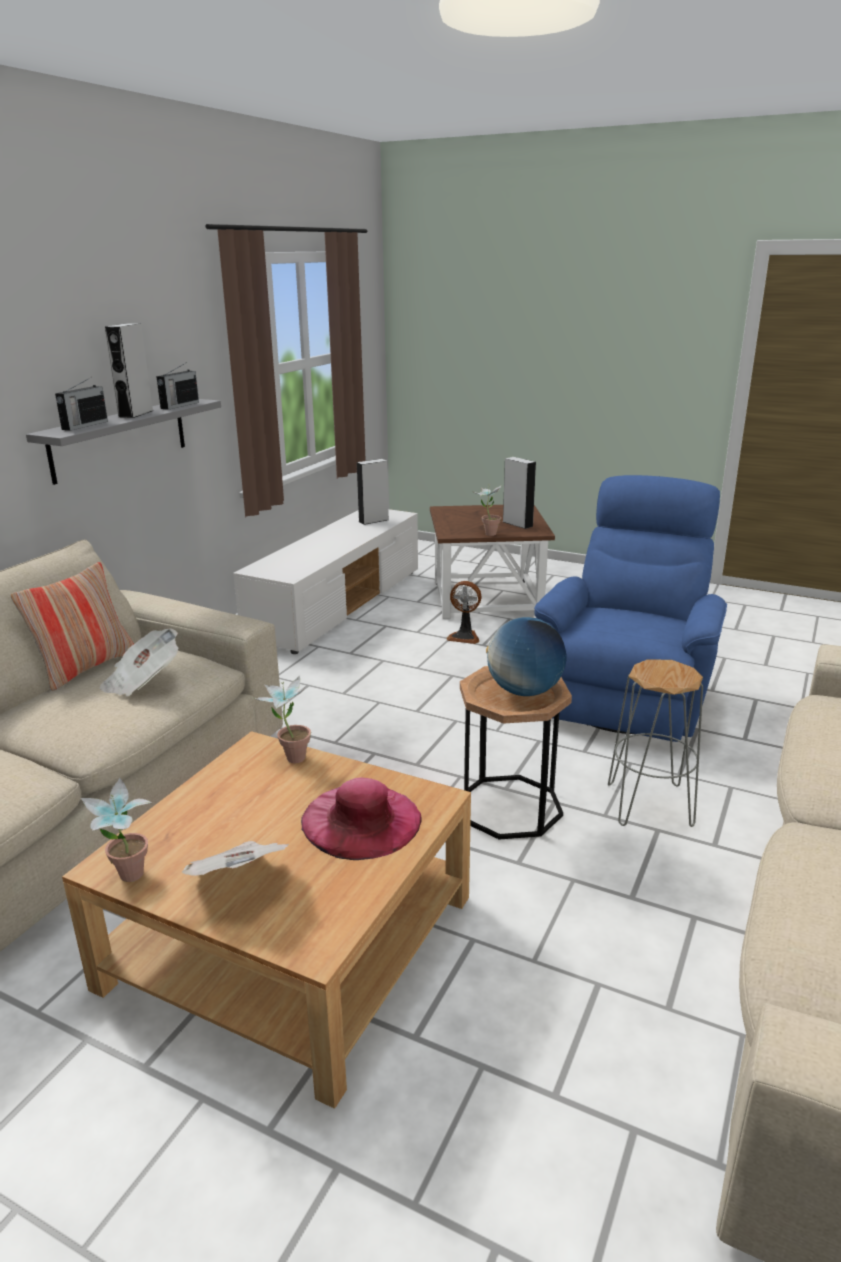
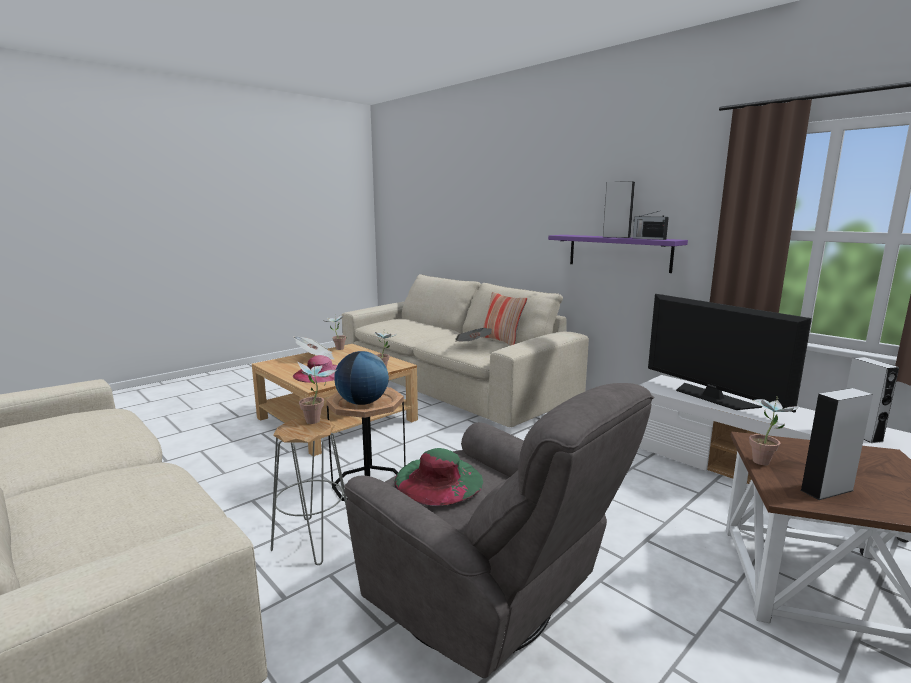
camera: 110 degrees right, 10 degrees down
(84, 425) = (580, 235): radio -> none
(120, 439) = (618, 252): grey shelf -> purple shelf
(309, 554) = (713, 397): none -> television
(464, 637) = (670, 533): fan -> none
(627, 695) = (485, 604): blue armchair -> grey armchair
(634, 626) = (438, 480): none -> green hat
(646, 669) = (317, 421): none -> potted plant

